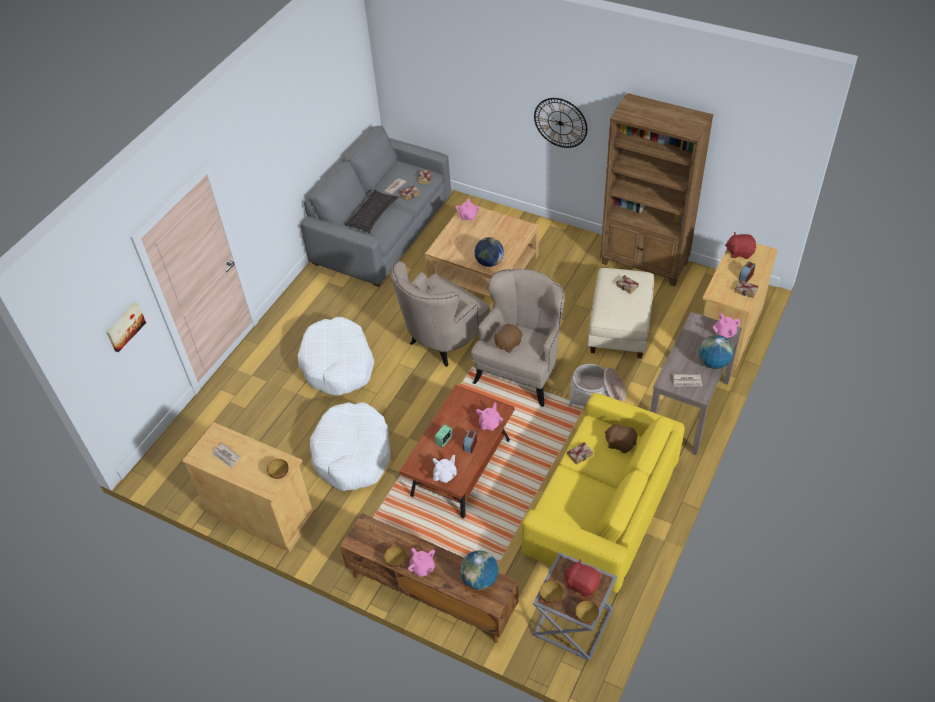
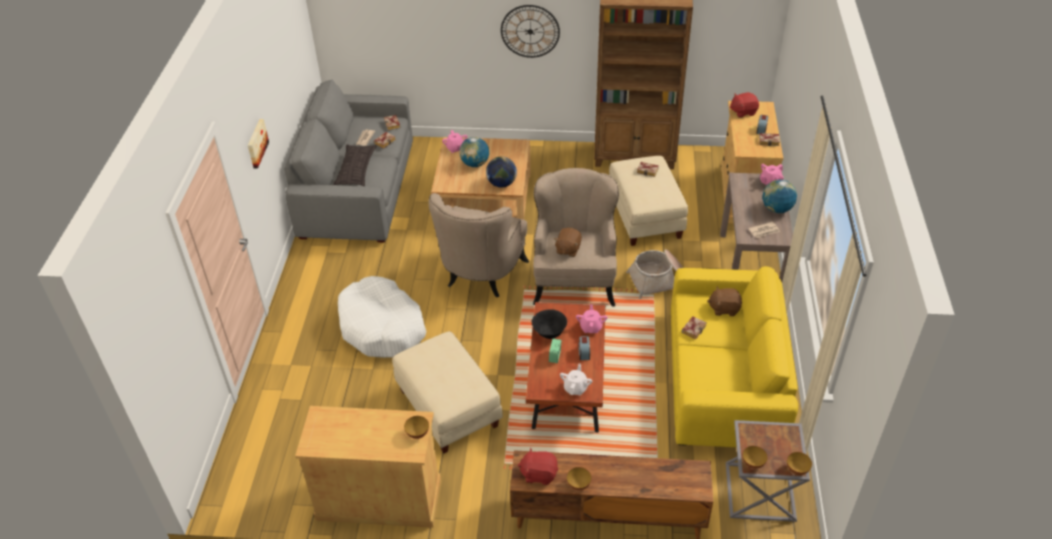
camera: 25 degrees left, 5 degrees down
(124, 326) = (174, 324): picture -> picture (256, 143)
(226, 456) = (346, 435): newspaper -> none
(353, 454) = (447, 408): white dog bed -> beige ottoman
(422, 568) = (609, 481): pink teapot -> none
(451, 417) = (549, 333): none -> black bowl
(480, 579) = (673, 472): globe -> globe (475, 164)
(582, 584) = (774, 441): red plush toy -> red plush toy (539, 474)

